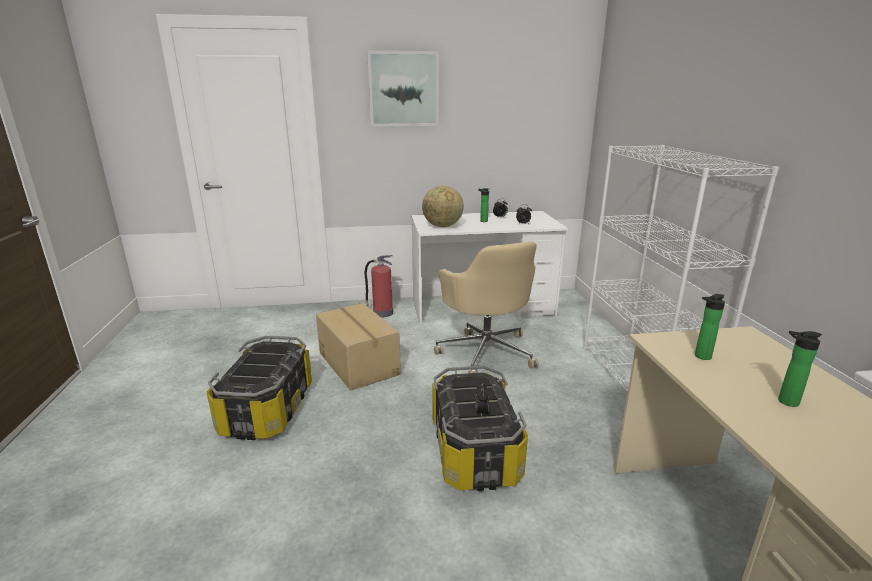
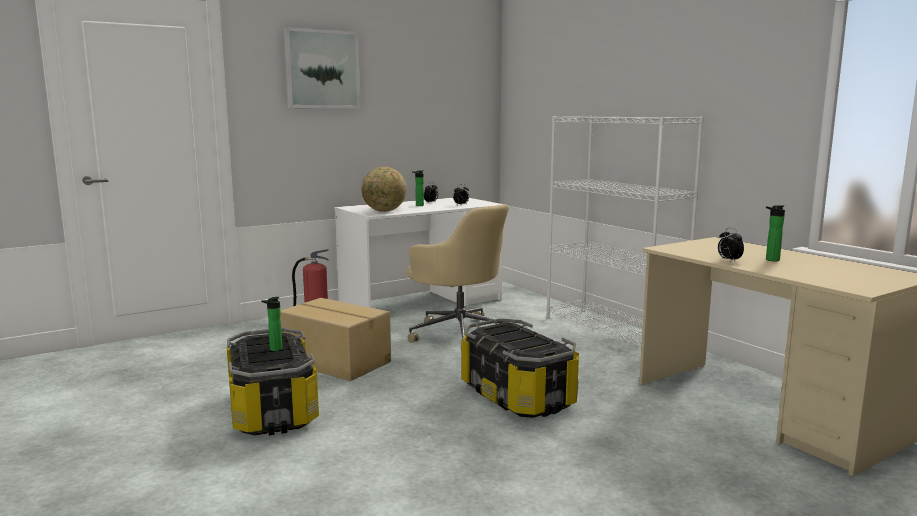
camera: 25 degrees left, 10 degrees down
(481, 413) = (531, 344): alarm clock -> alarm clock (728, 260)
(700, 356) = (701, 251): bottle -> bottle (274, 349)

